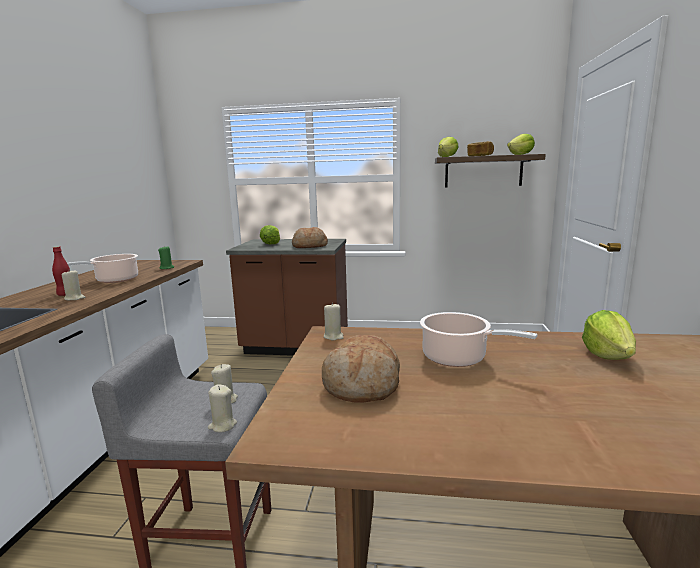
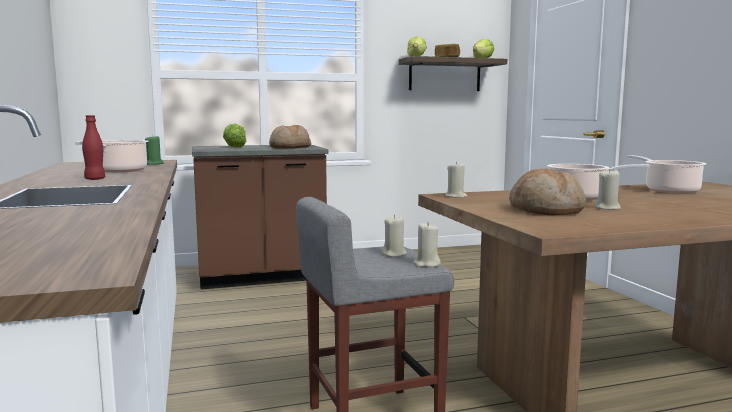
camera: 25 degrees left, 5 degrees down
(74, 298) = (122, 180): beige candle -> beige candle (607, 208)
(607, 355) = (669, 190): lettuce -> cooking pot

